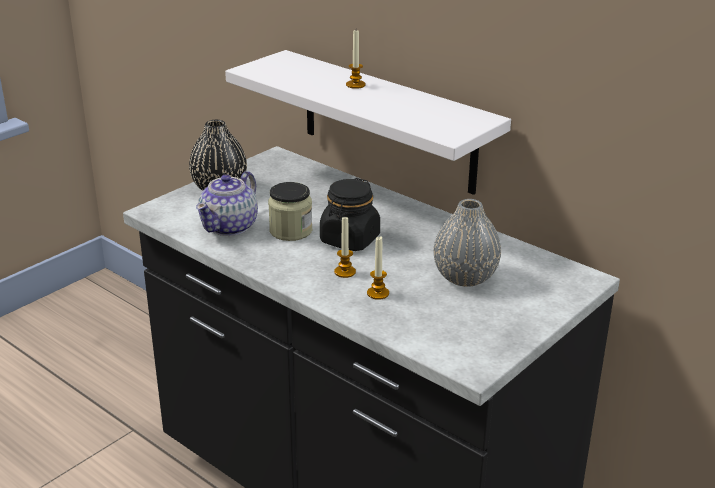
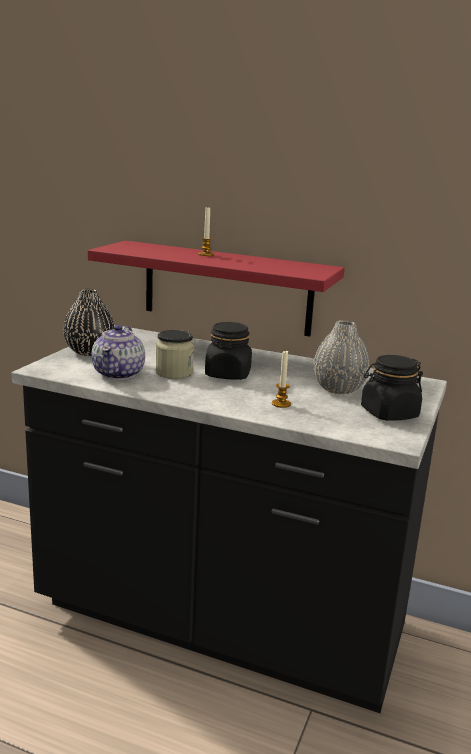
camera: 20 degrees left, 10 degrees down
(345, 272) = (242, 393): candle -> none
(388, 122) = (227, 288): white shelf -> red shelf
(496, 324) = (389, 413): none -> black jar

